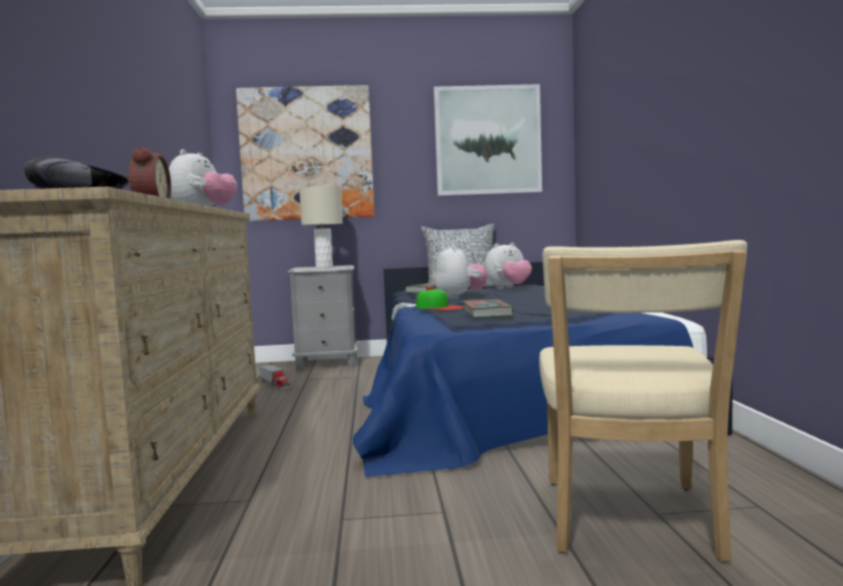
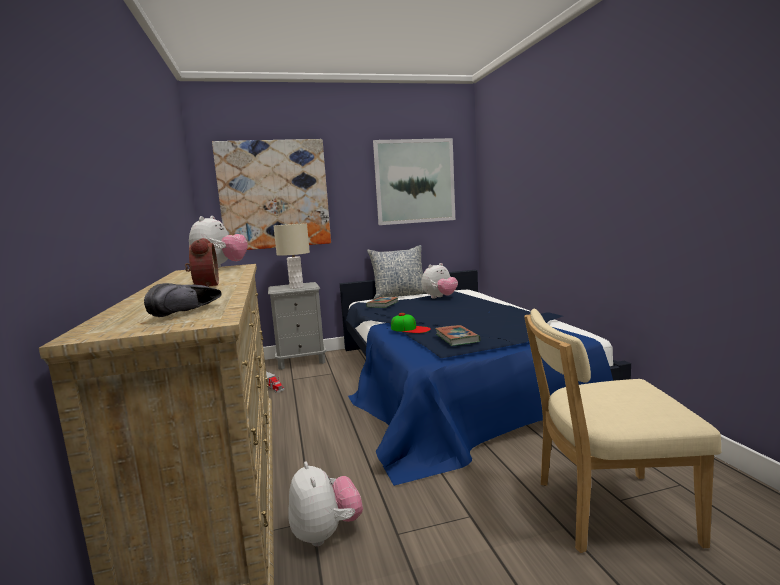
camera: 10 degrees left, 5 degrees up
(460, 297) = (413, 312): plush toy -> plush toy (326, 533)
(629, 523) = (605, 511): beige chair -> beige chair turned 90 degrees clockwise

